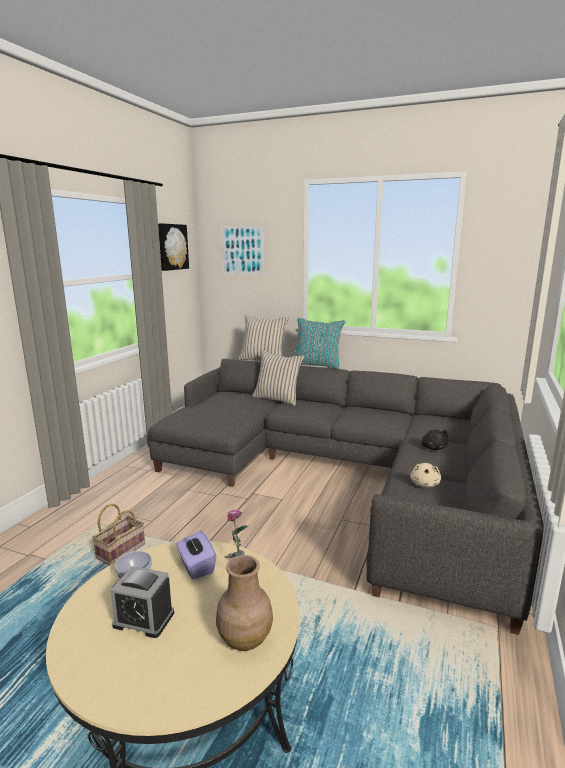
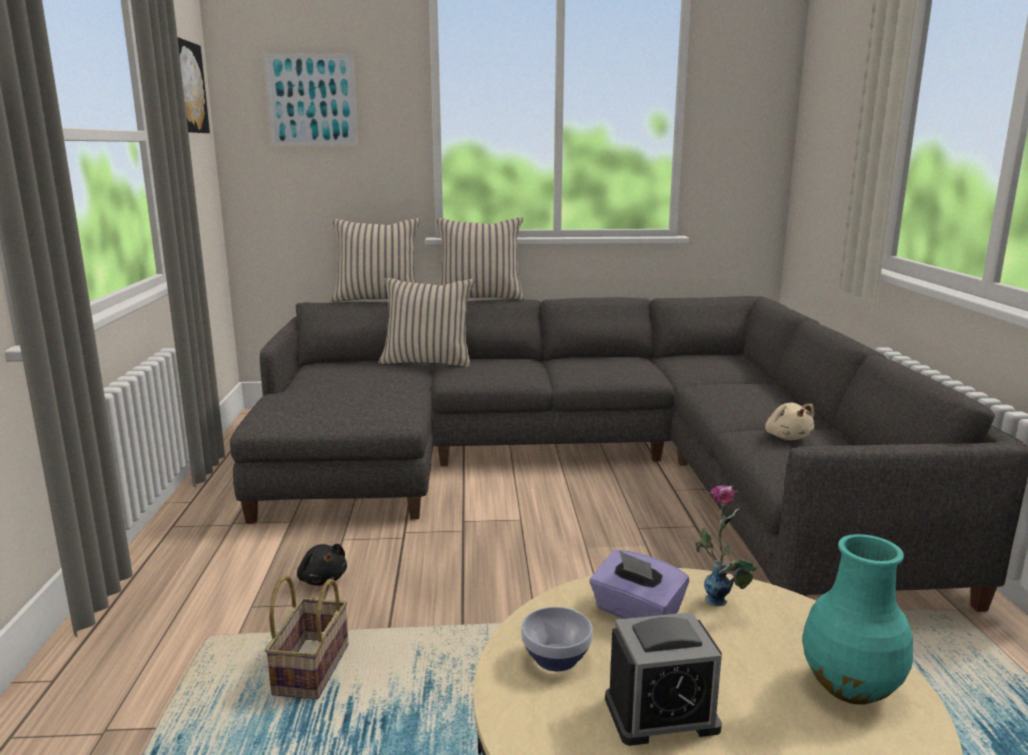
camera: 25 degrees left, 0 degrees up
(244, 639) = (848, 687): brown vase -> turquoise vase
(317, 365) = (480, 297): turquoise pillow -> beige pillow
(433, 448) = (739, 392): black plush toy -> black plush toy (322, 579)

